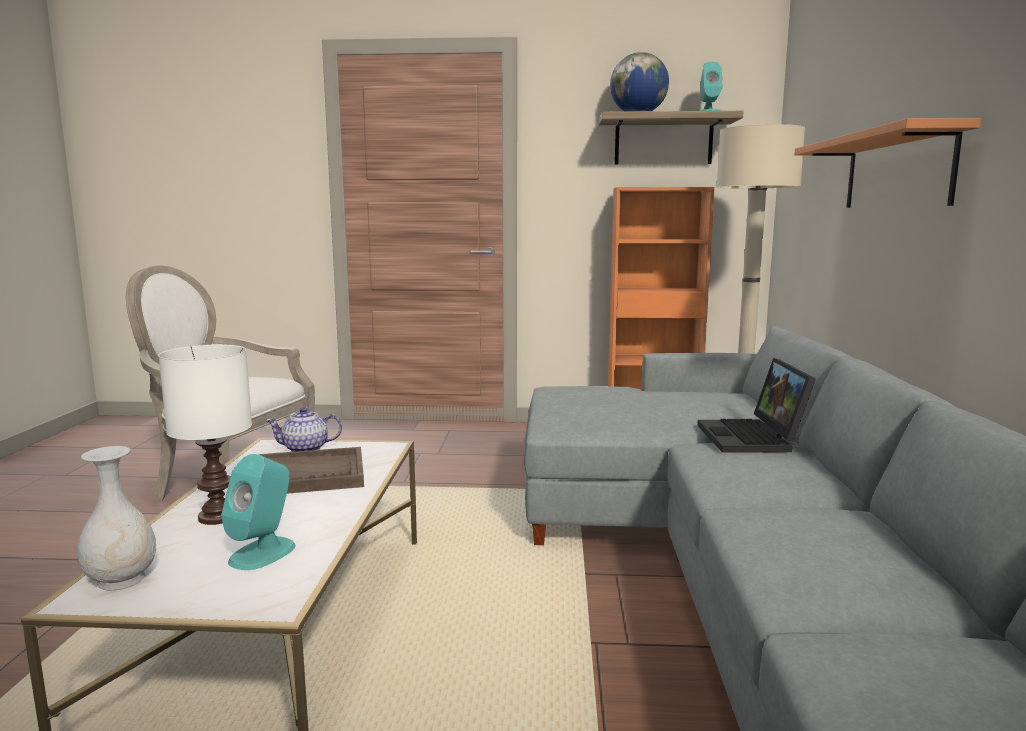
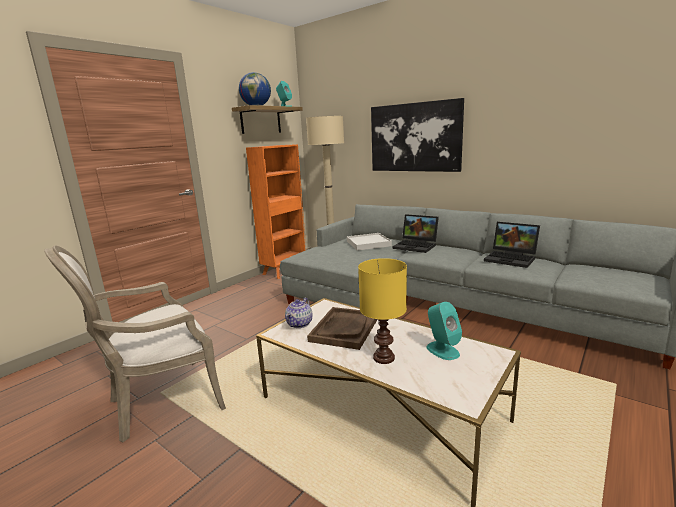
camera: 55 degrees left, 5 degrees up
(122, 579) = (450, 390): white vase -> none
(216, 517) = (383, 358): white table lamp -> yellow table lamp
(689, 405) = (368, 243): none -> white tray
(845, 539) = (512, 259): none -> laptop
(896, 171) = (414, 137): orange shelf -> picture

